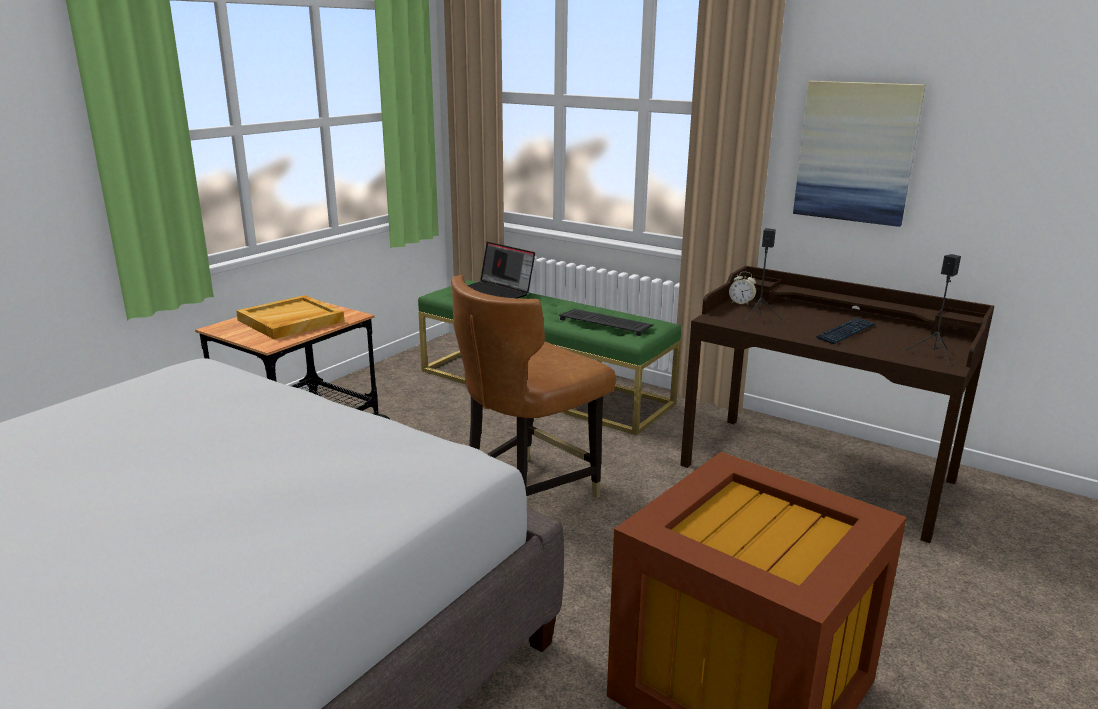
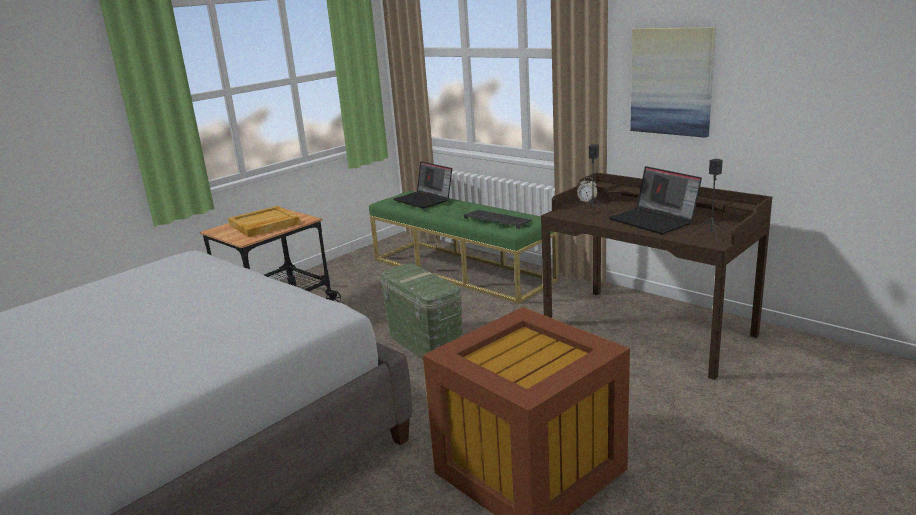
camera: 10 degrees right, 0 degrees up
(528, 492) = (425, 343): brown chair -> green storage box
(846, 332) = (654, 220): keyboard -> laptop

